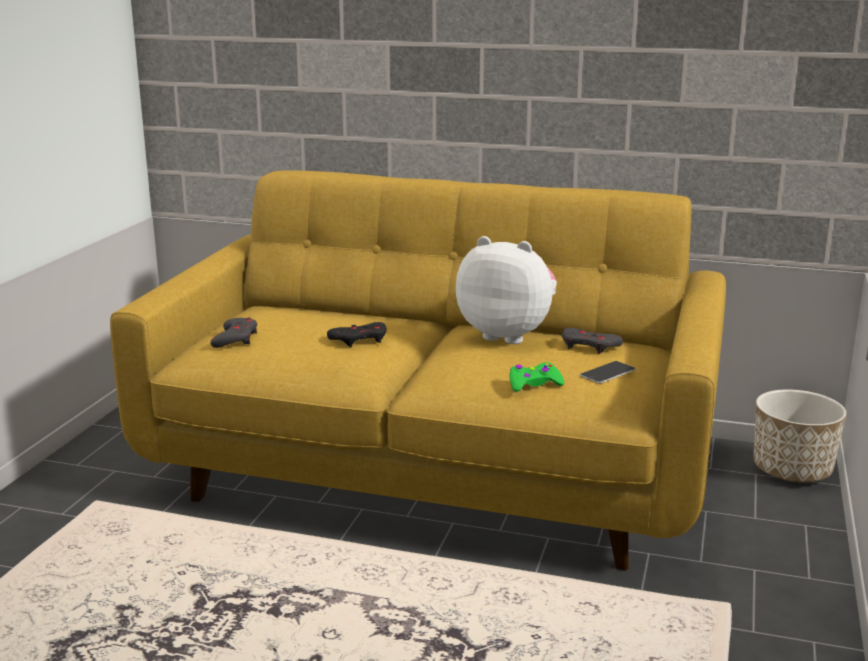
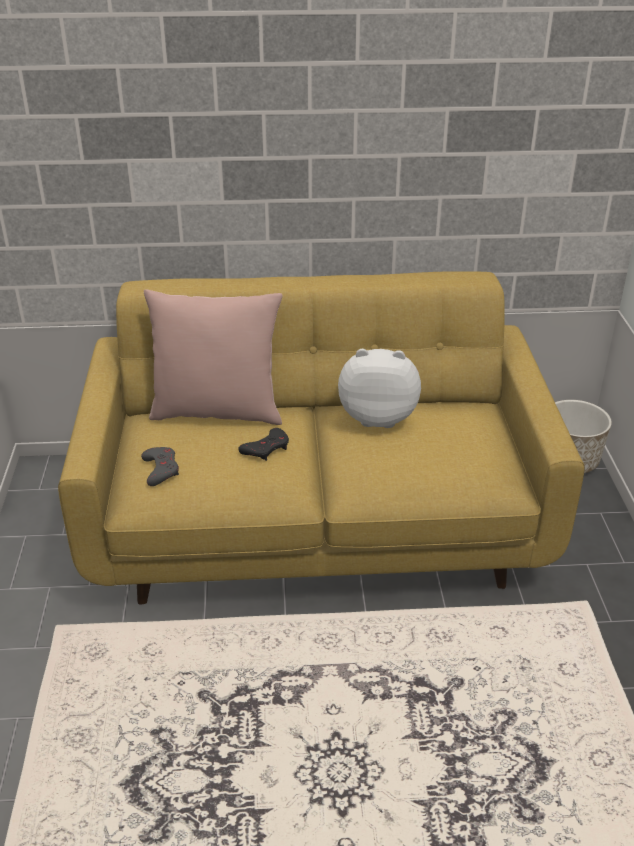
camera: 20 degrees left, 15 degrees up
(335, 310) = (217, 412): none -> pink pillow
(534, 384) = (435, 474): green game controller -> none
(589, 346) = (447, 418): grey game controller -> none
(607, 372) = (479, 448): phone -> none

